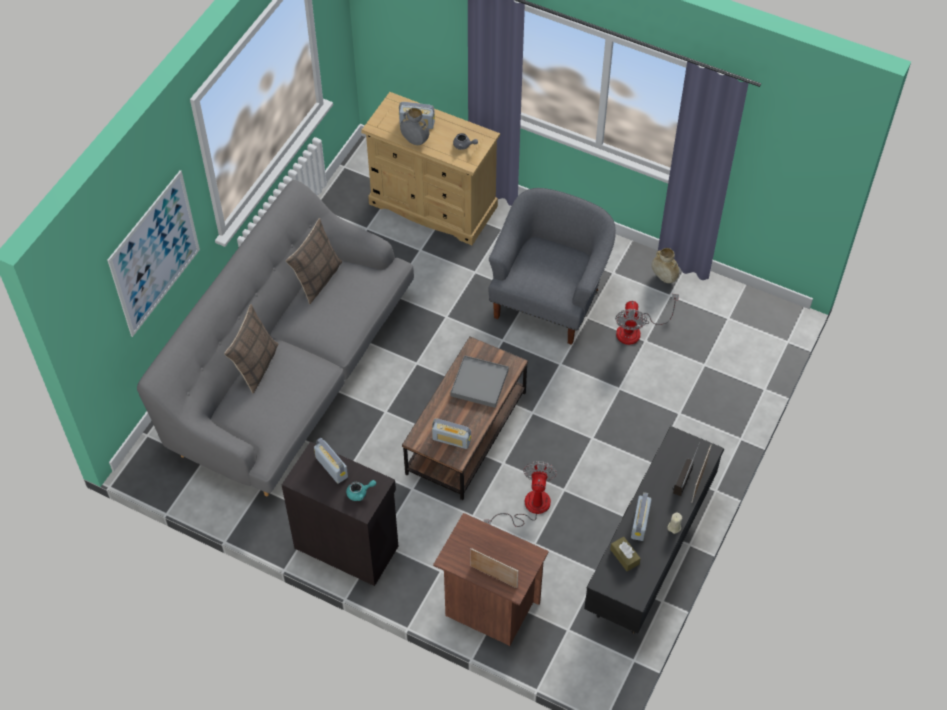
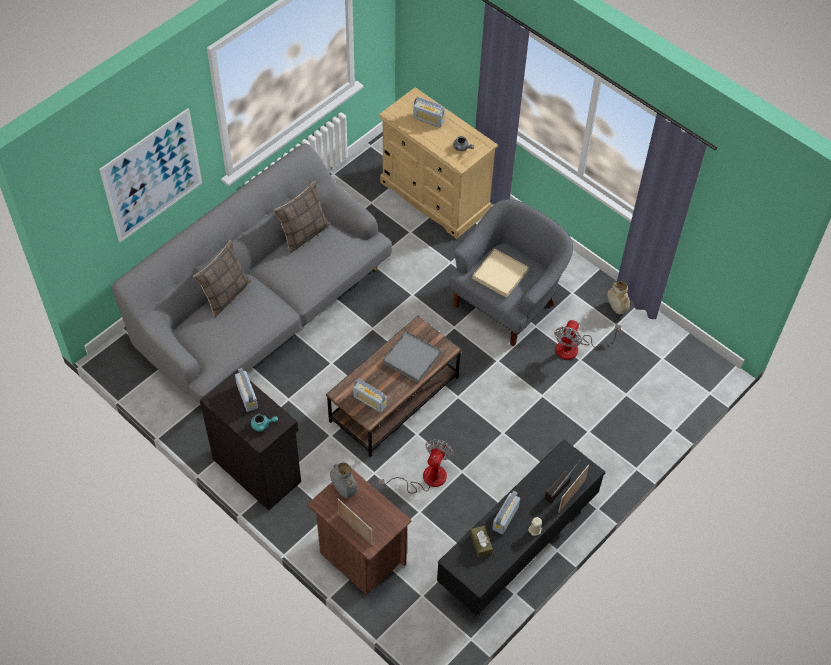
camera: 15 degrees right, 0 degrees up
(414, 140) = (421, 134): grey vase -> grey vase (343, 489)
(542, 271) = (500, 274): none -> beige tray

